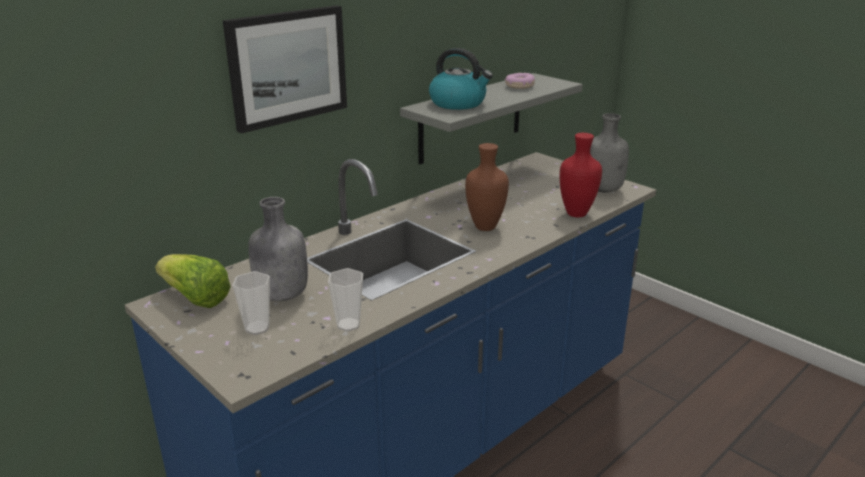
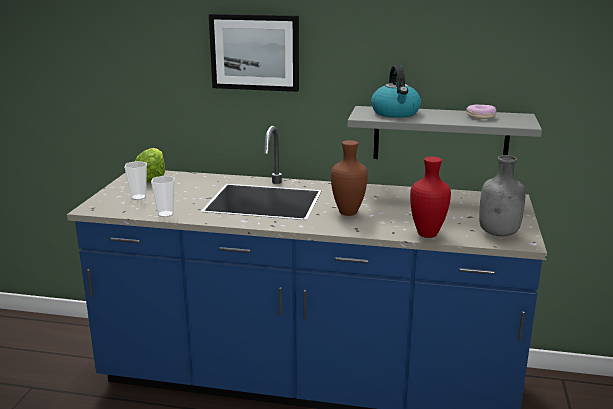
camera: 55 degrees right, 5 degrees down
(281, 295) = (178, 191): grey bottle -> none

